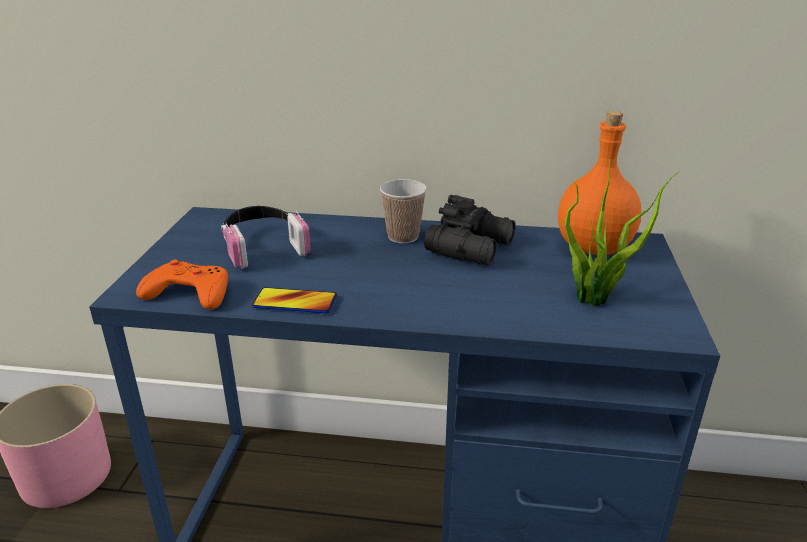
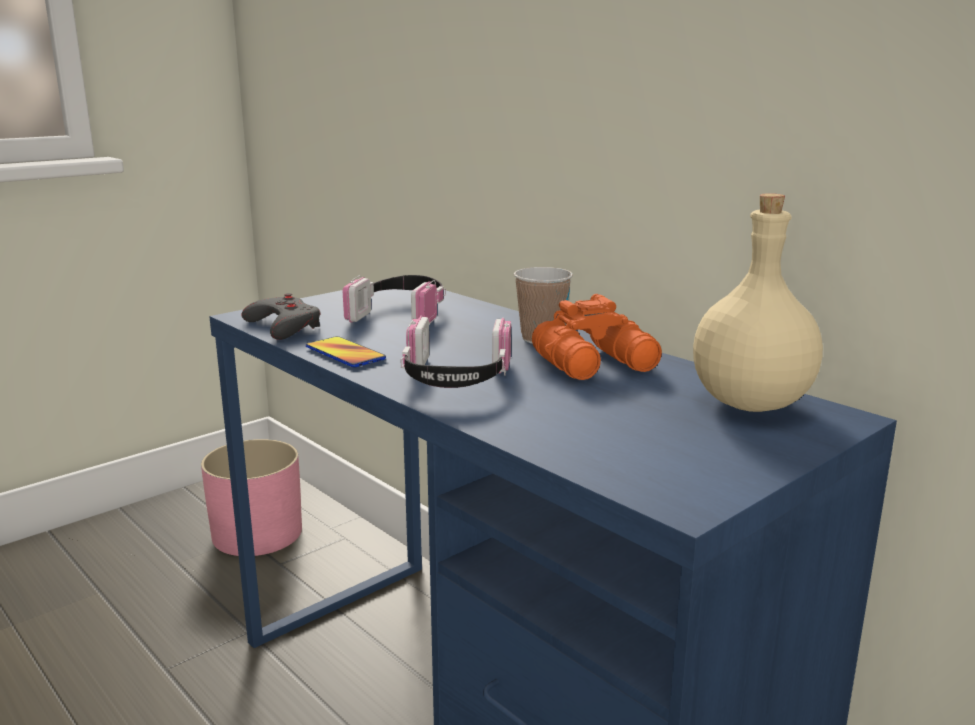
camera: 40 degrees right, 10 degrees down
(188, 293) = (284, 326): orange game controller -> grey game controller
(414, 294) = (455, 379): none -> headphones
(472, 247) = (597, 364): black binoculars -> orange binoculars
(592, 248) = (748, 403): orange bottle -> beige bottle
(596, 300) = (643, 442): potted plant -> none

